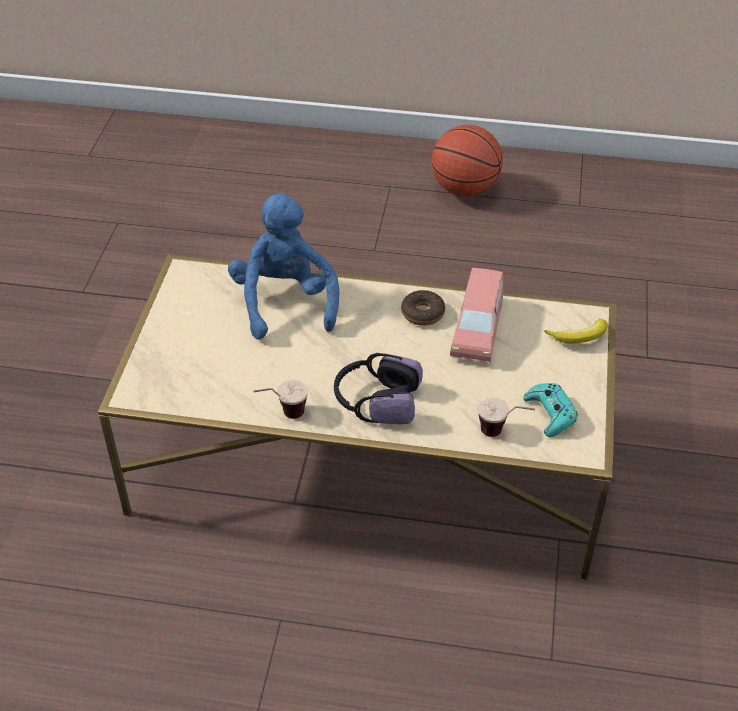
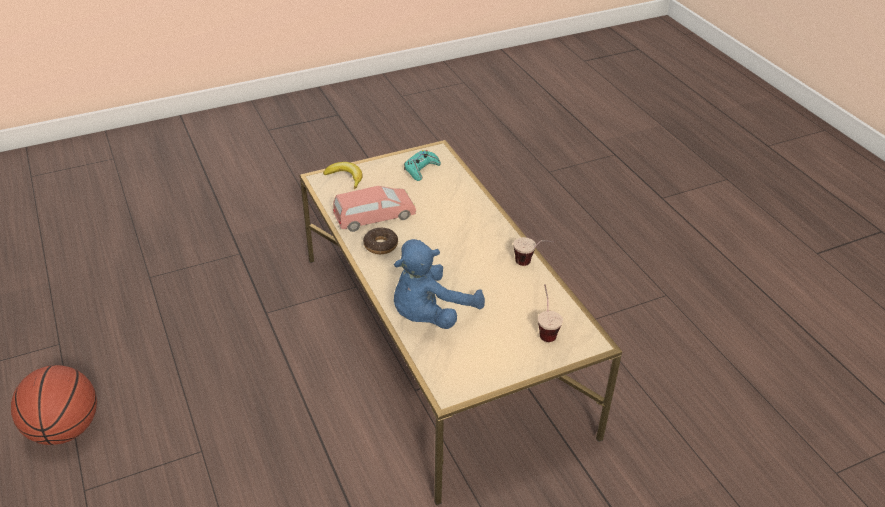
camera: 125 degrees left, 5 degrees down
(376, 401) = (478, 233): headphones -> none
(503, 434) = (453, 179): cup -> cup (545, 329)

